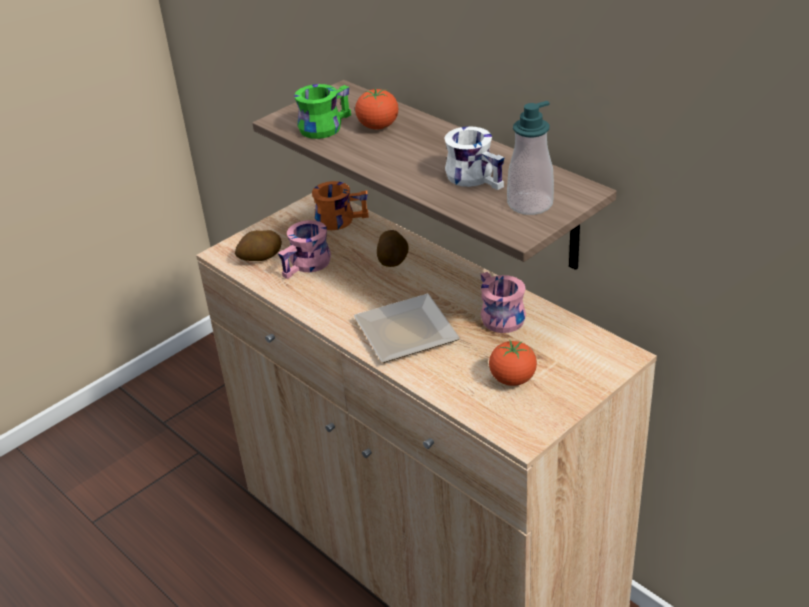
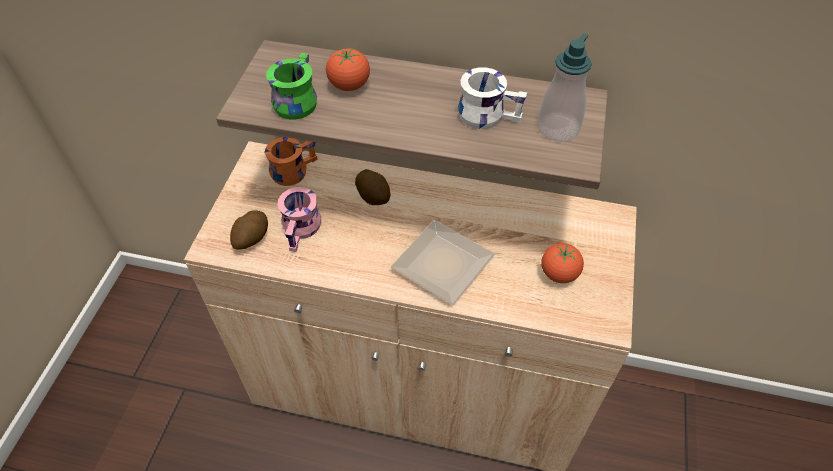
camera: 35 degrees left, 15 degrees up
(496, 317) = (500, 219): pink mug -> none

